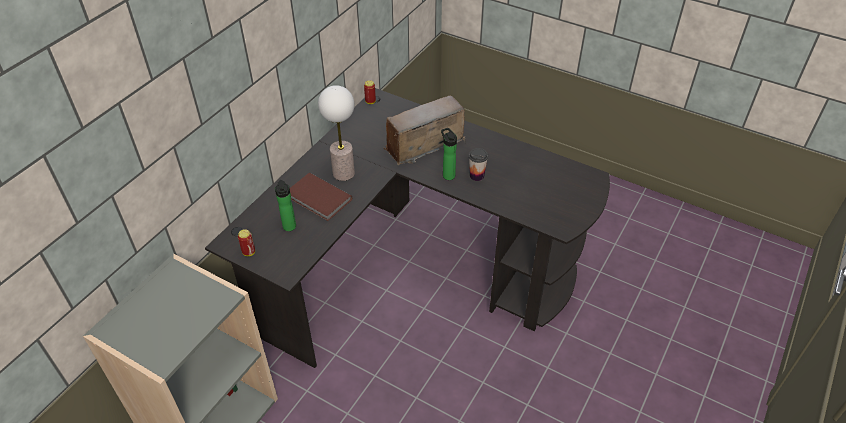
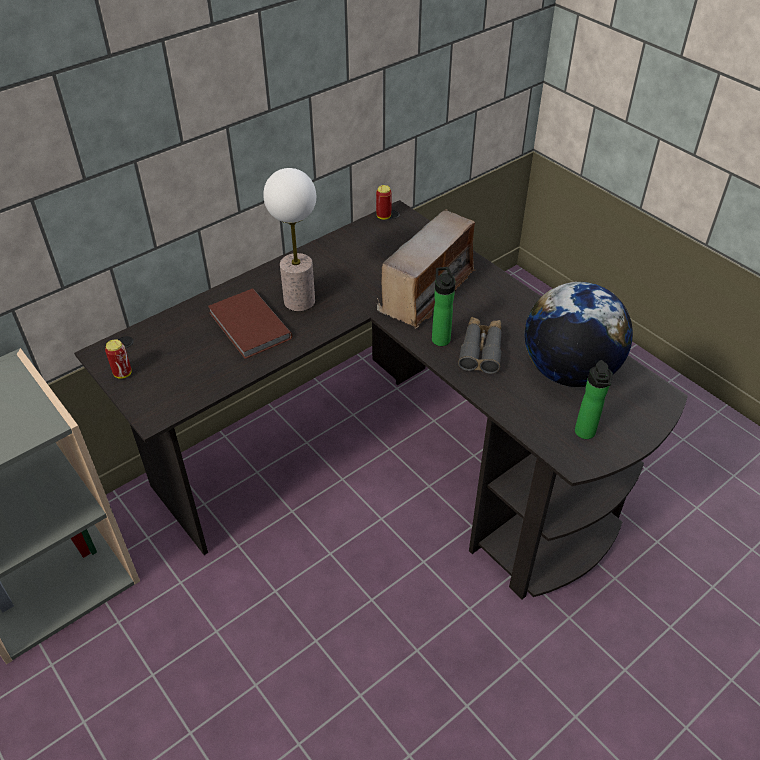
camera: 20 degrees right, 0 degrees up
(289, 228) = (191, 355): bottle -> bottle (585, 434)
(425, 146) = (428, 291): radio -> radio turned 135 degrees clockwise
(477, 176) = (481, 350): cup -> grey binoculars
(535, 176) = (568, 371): none -> globe

